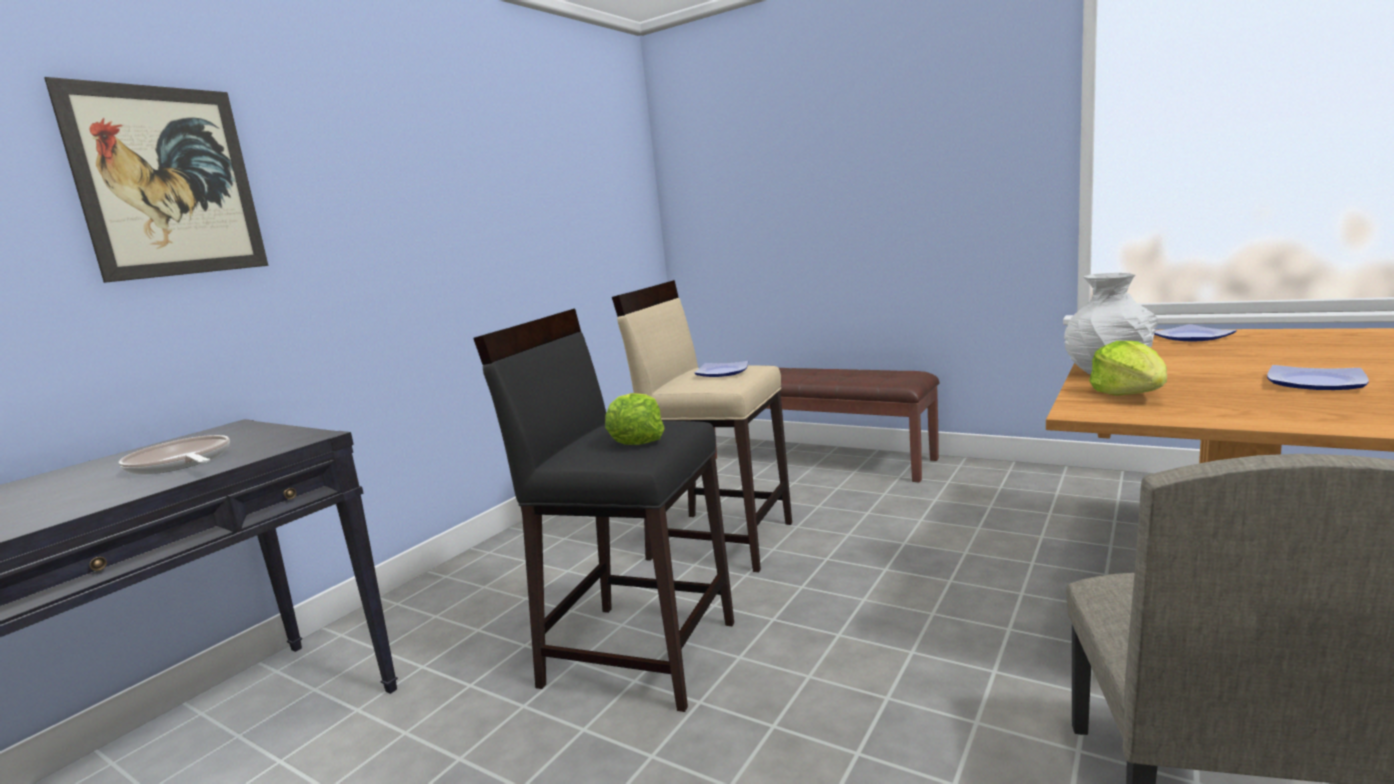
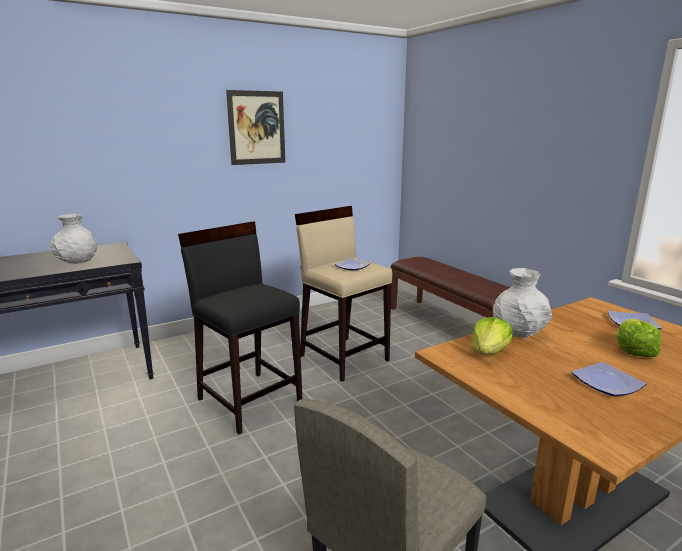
camera: 25 degrees right, 5 degrees up
(168, 182) = (104, 133): picture -> picture (257, 128)
(180, 463) = (76, 261): frying pan -> white vase
(636, 439) = (247, 298): lettuce -> lettuce (633, 350)

